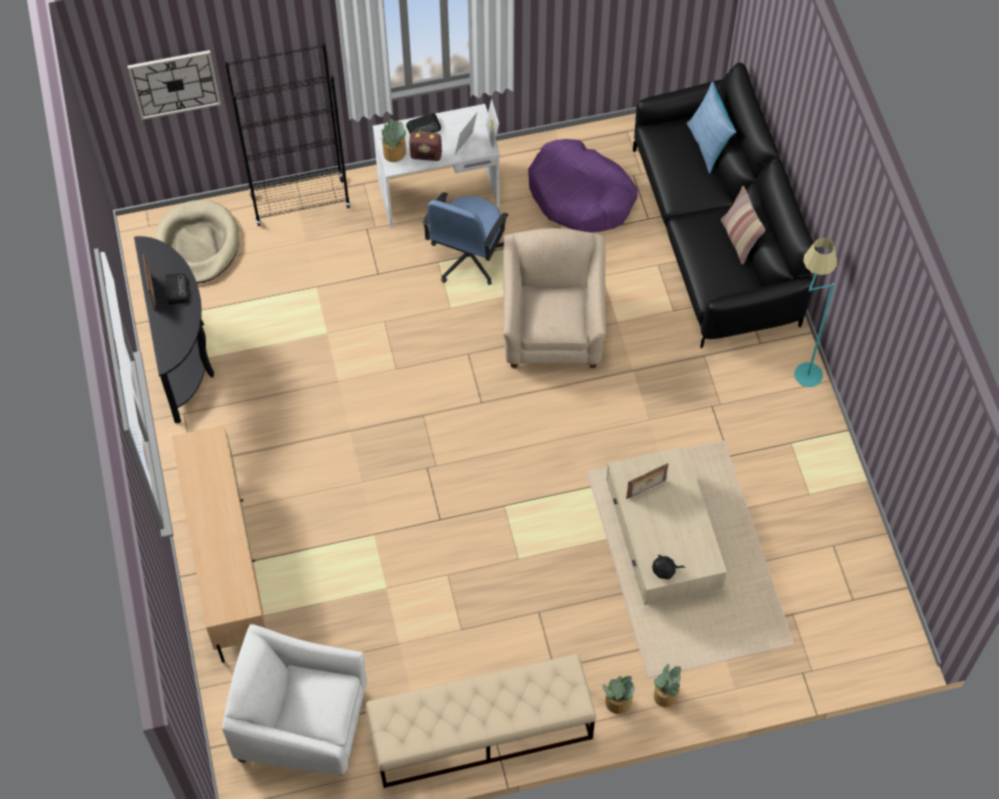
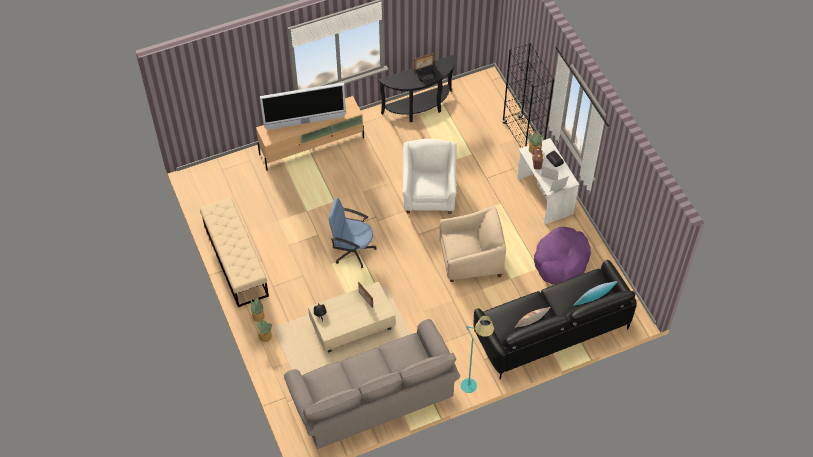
camera: 80 degrees right, 5 degrees down
(174, 84) = (520, 32): wall clock -> none
(197, 245) = (485, 101): beige dog bed -> none
(219, 531) = (305, 122): none -> television
(302, 722) = (233, 190): white armchair -> white armchair (429, 193)
(467, 257) = (506, 215): blue office chair -> blue office chair (352, 250)
(817, 526) = (372, 397): none -> grey sofa

